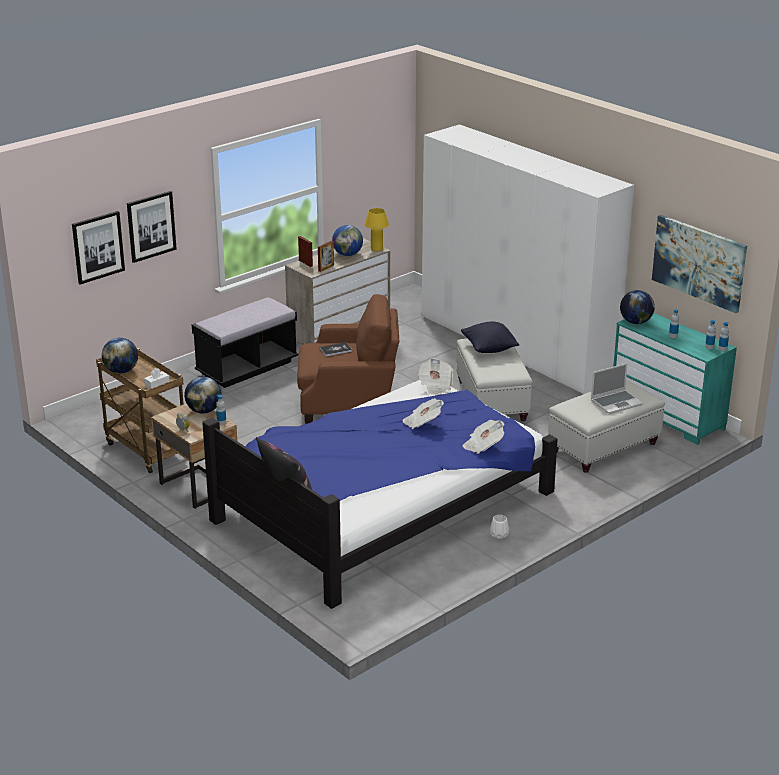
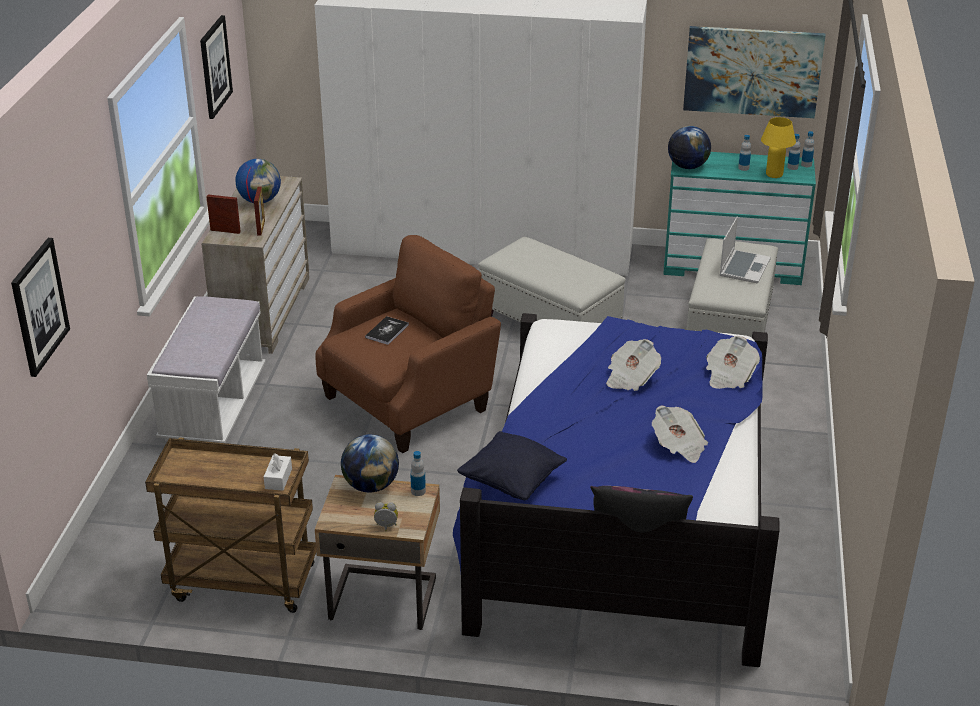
camera: 40 degrees left, 5 degrees up
(121, 371) = (197, 482): globe -> none
(151, 226) = (78, 246): picture -> picture (215, 66)
(247, 368) = (213, 406): black bench -> white bench
(376, 249) = (283, 181): yellow table lamp -> yellow table lamp (774, 174)
(435, 386) = (571, 327): newspaper -> newspaper (679, 446)
(489, 349) = (533, 259): black pillow -> black pillow (511, 483)
(499, 535) = (783, 477): white vase -> none

